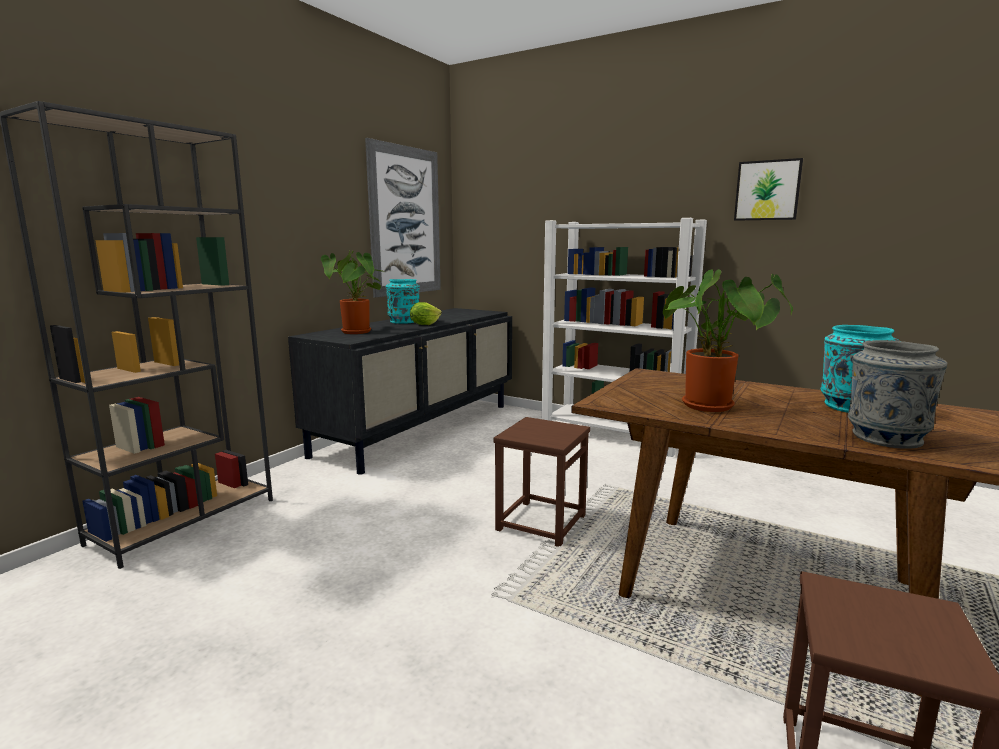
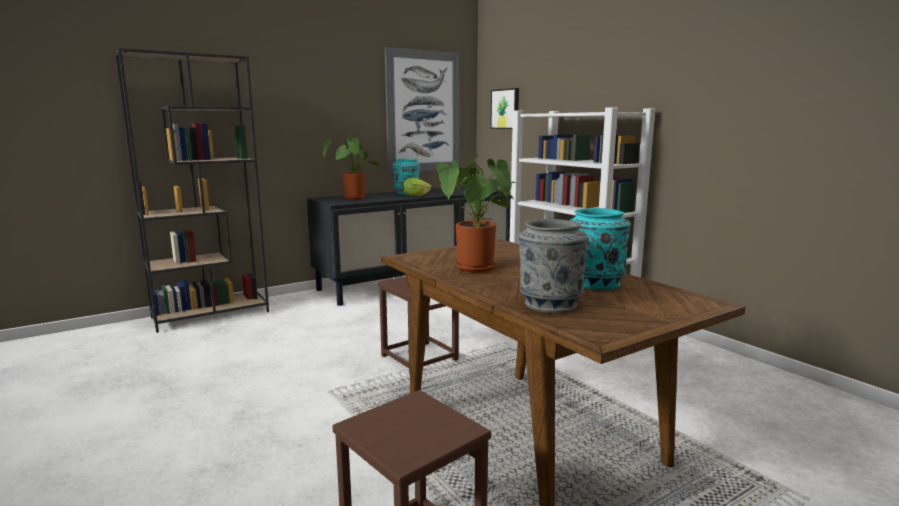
camera: 25 degrees right, 0 degrees up
(767, 190) = (709, 78): picture -> picture (505, 109)

